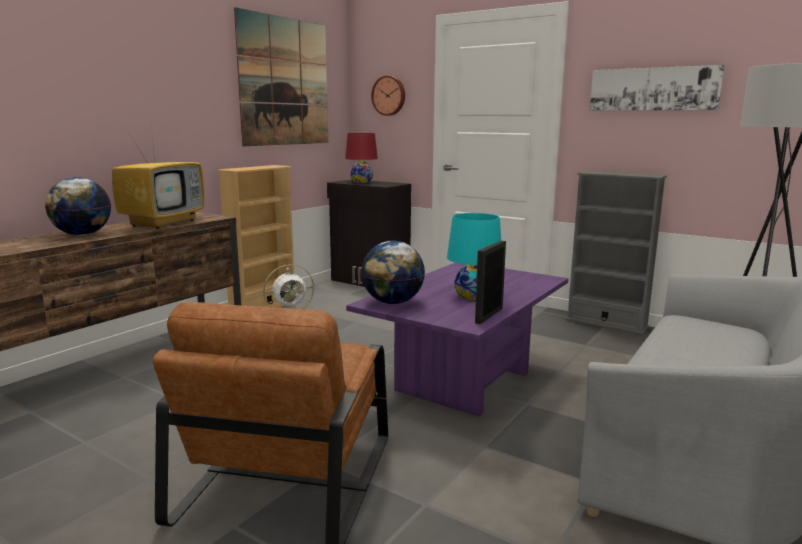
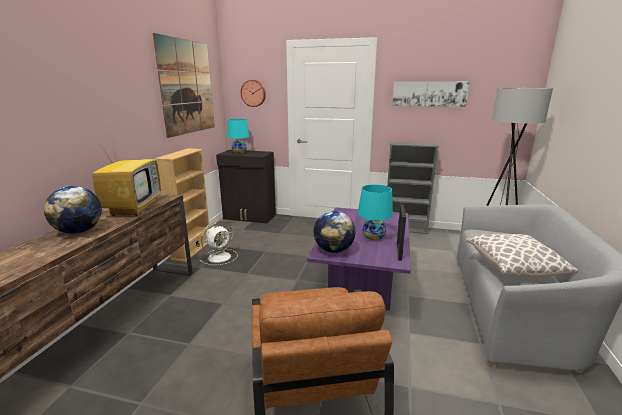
camera: 20 degrees left, 5 degrees up
(361, 182) = (239, 152): red table lamp -> turquoise table lamp
(685, 365) = (513, 267): none -> pillow

